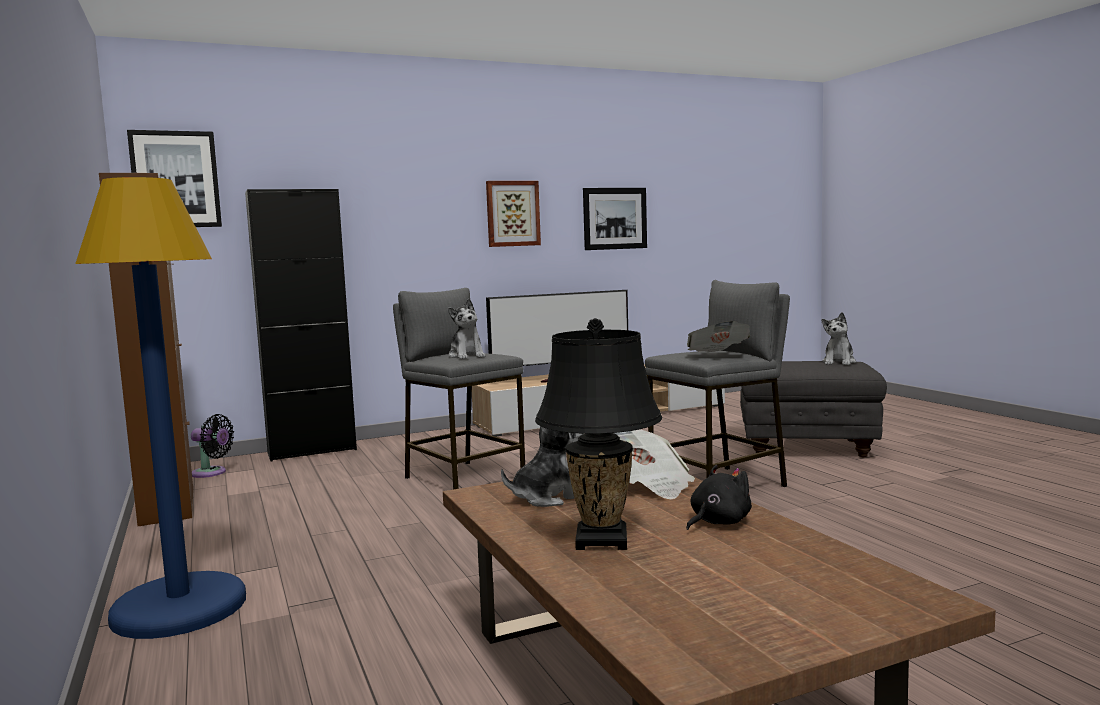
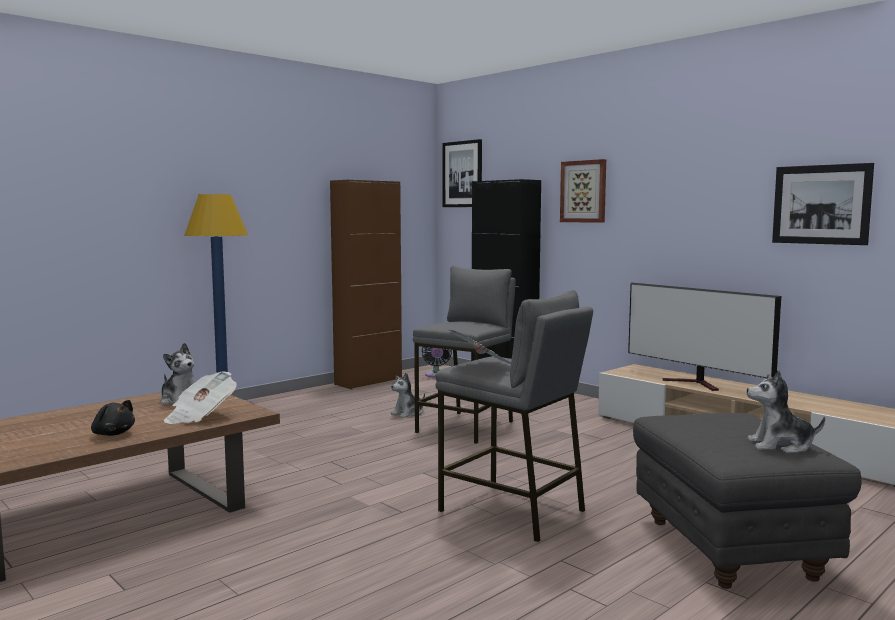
camera: 70 degrees right, 0 degrees up
(467, 356) = (456, 324): plush toy -> plush toy (408, 413)
(512, 213) = (690, 198): picture -> picture (584, 191)
(601, 540) = (94, 416): black table lamp -> none

